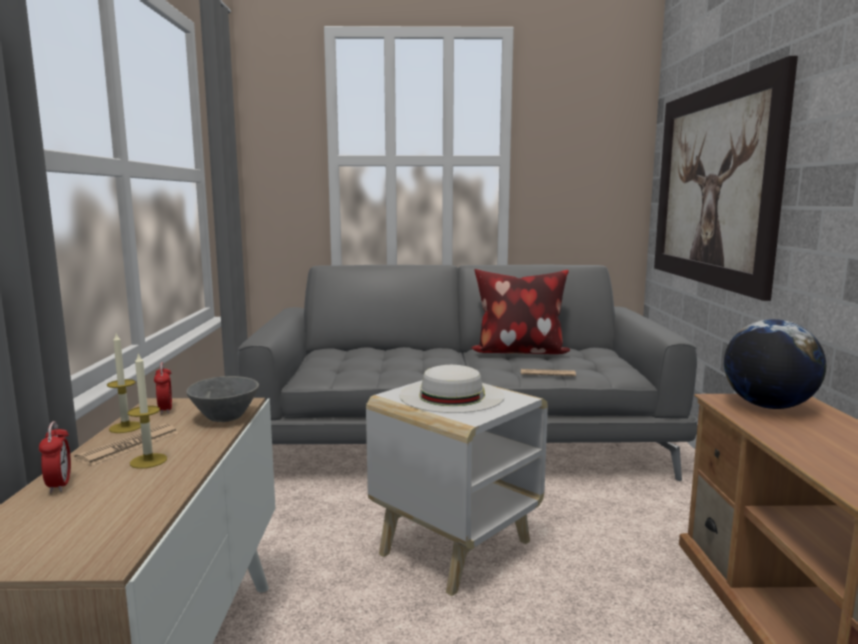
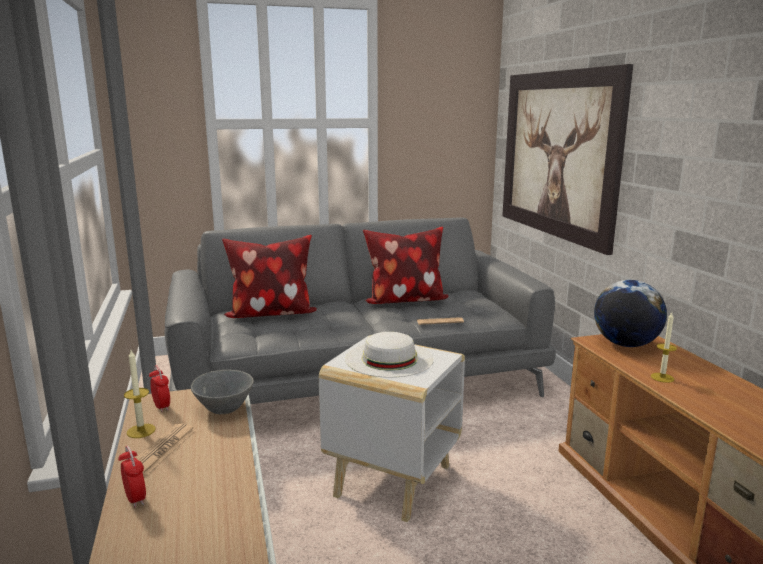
camera: 15 degrees left, 5 degrees up
(148, 461) = (194, 463): candle -> candle (662, 377)
(365, 354) = (270, 314): none -> pillow

